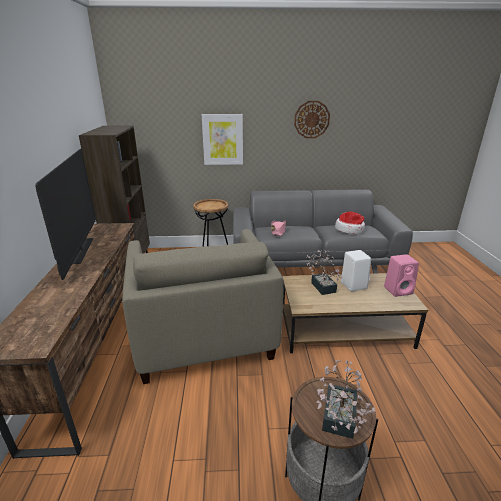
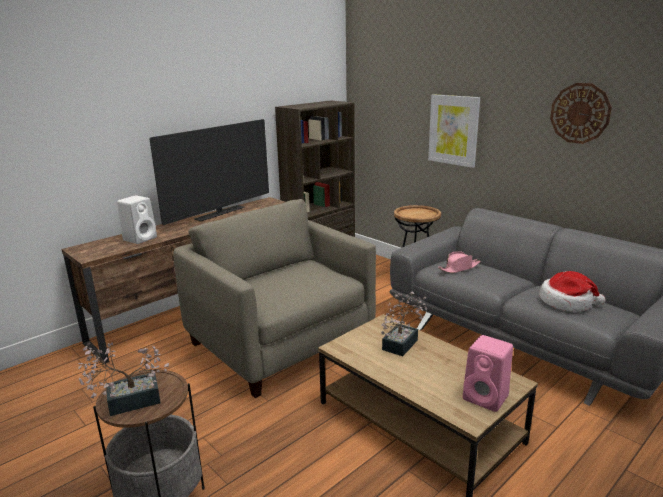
camera: 50 degrees right, 5 degrees down
(203, 335) = (281, 343): beige armchair -> beige armchair turned 105 degrees clockwise
(353, 285) = (440, 361): white speaker -> white speaker (140, 238)

